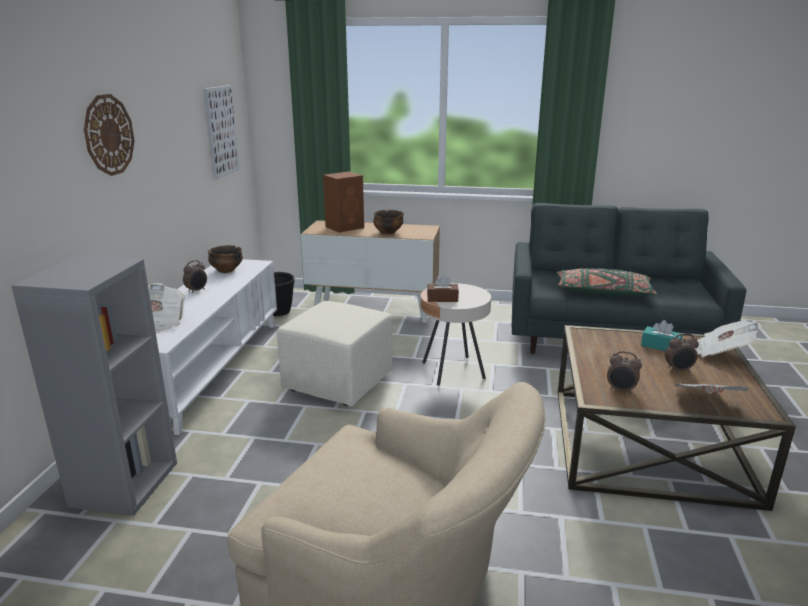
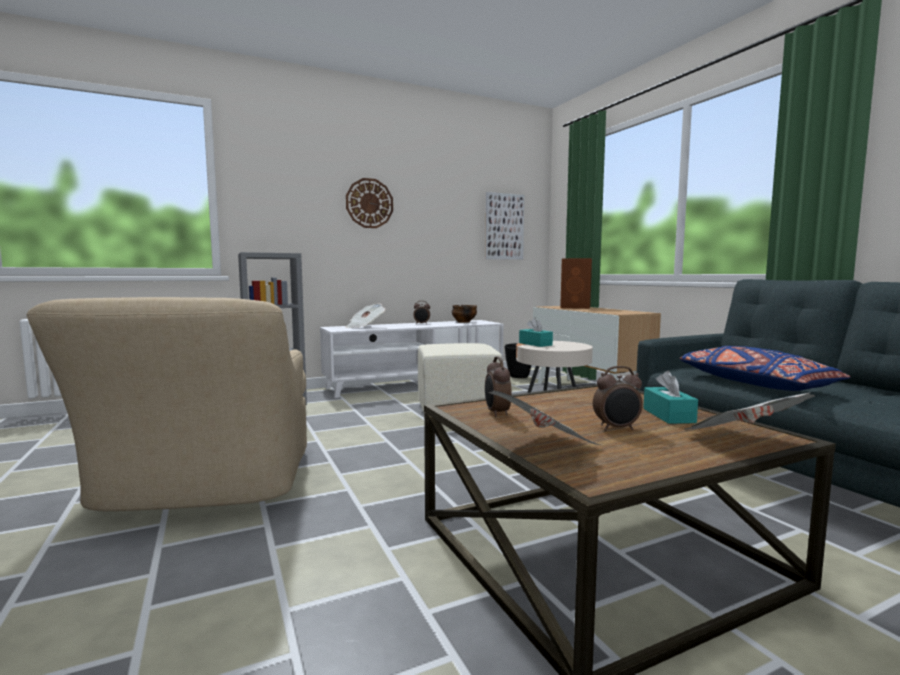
camera: 55 degrees right, 15 degrees down
(388, 232) = (596, 310): bowl -> none
(442, 299) = (535, 344): brown tissue box -> turquoise tissue box
(603, 293) = (753, 383): green pillow -> blue pillow
(678, 370) = (617, 428): alarm clock -> alarm clock turned 60 degrees counterclockwise

